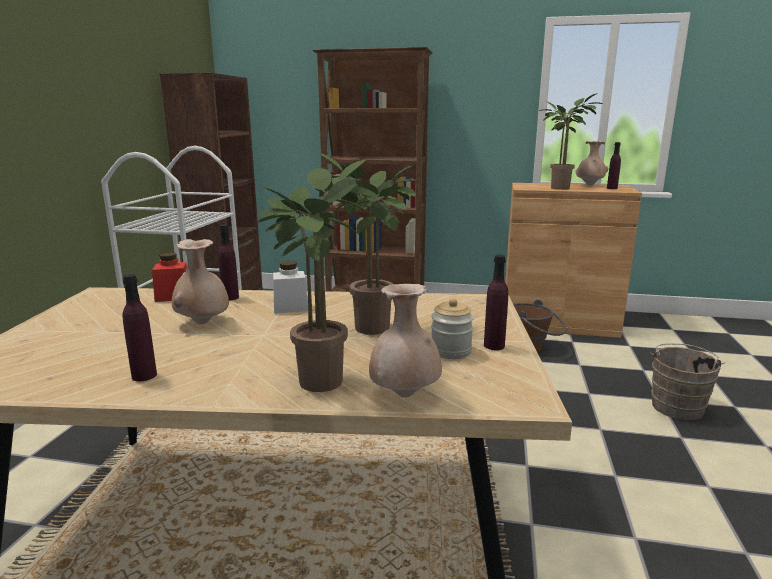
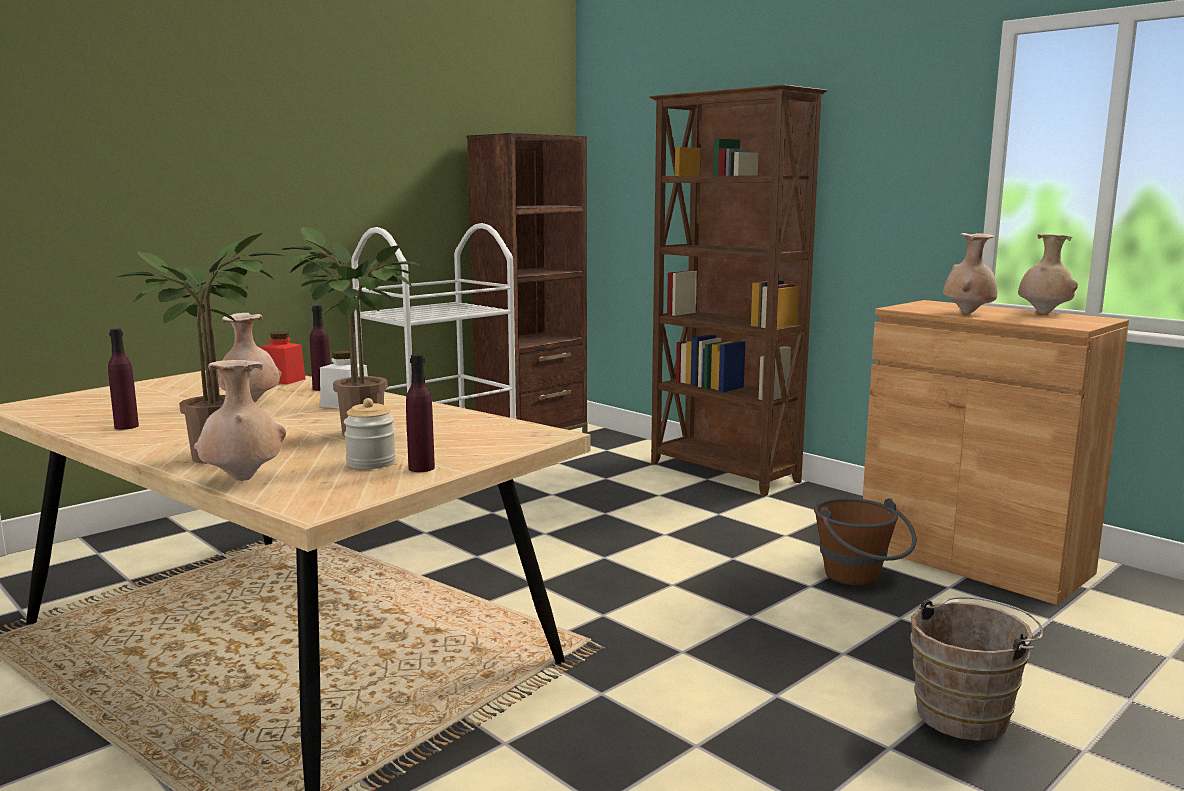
camera: 35 degrees right, 5 degrees down
(562, 188) = (968, 313): potted plant -> beige vase
(612, 188) = (1060, 321): purple bottle -> none

